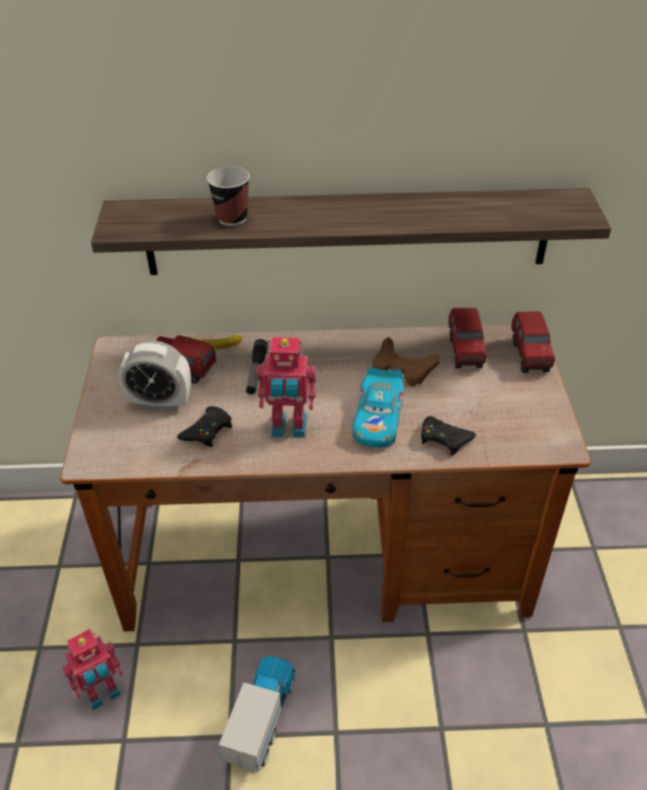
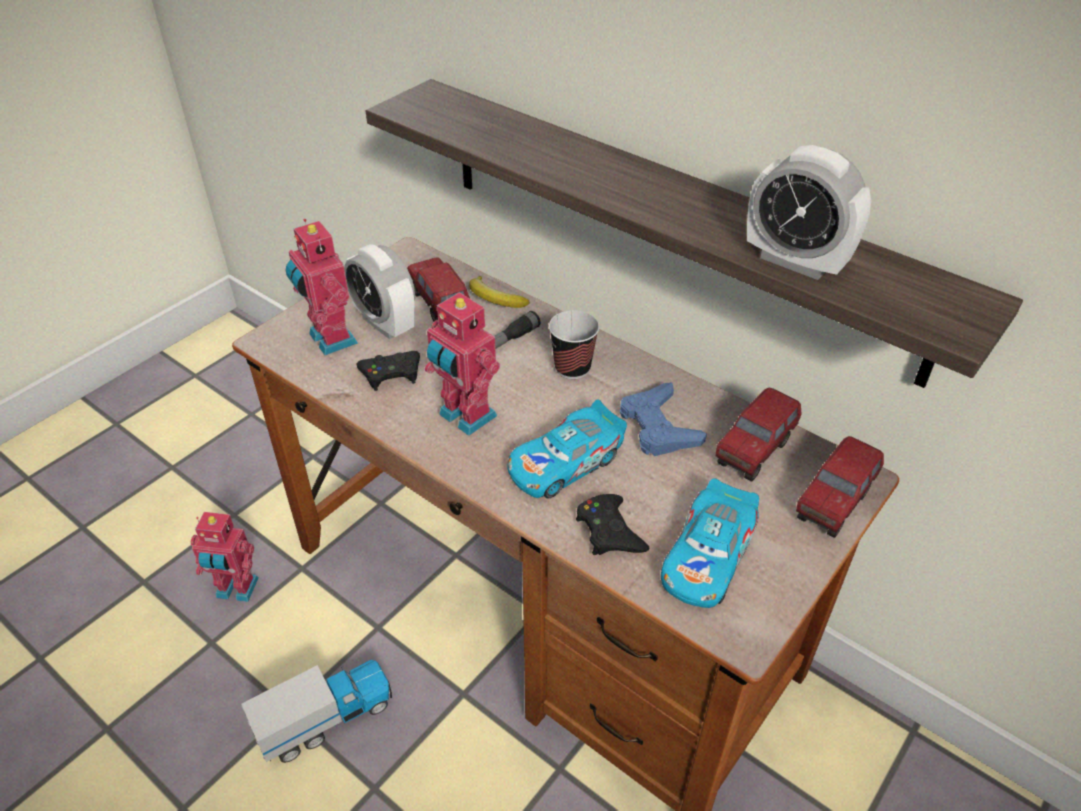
camera: 40 degrees right, 0 degrees up
(134, 434) = (330, 339): none -> toy robot
(232, 218) = (518, 142): cup -> cup (572, 368)
(402, 367) = (658, 427): brown game controller -> blue game controller
(476, 217) = (795, 261): none -> alarm clock
(505, 420) = (707, 557): none -> toy car

